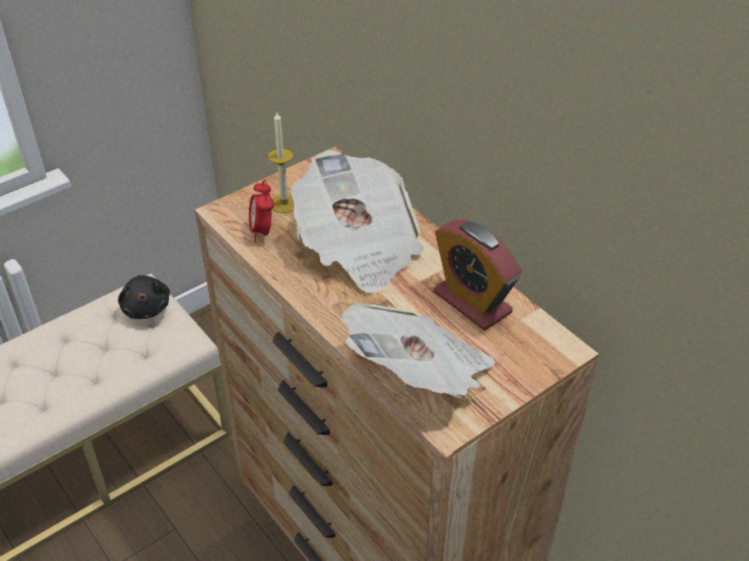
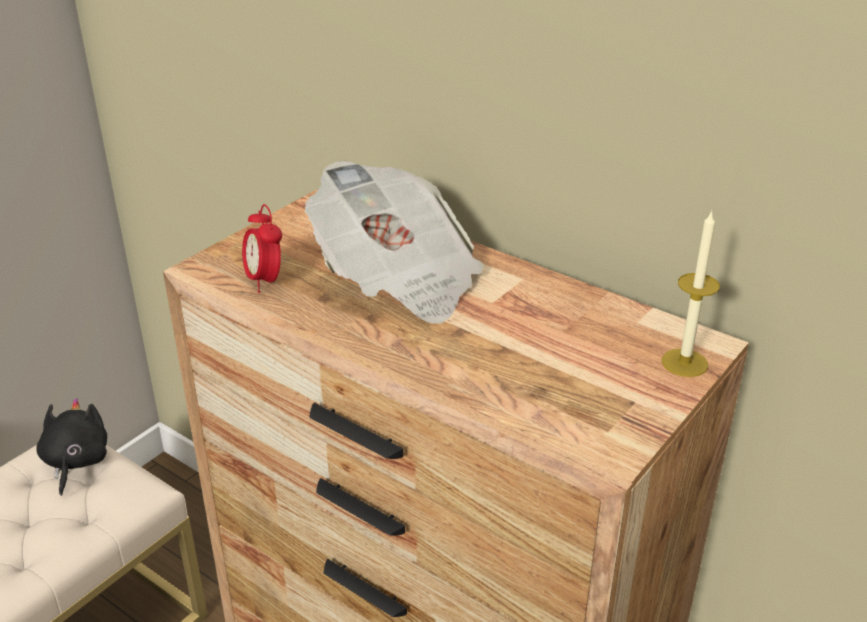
camera: 15 degrees left, 10 degrees down
(146, 307) = (75, 462): black plush toy -> black plush toy turned 150 degrees counterclockwise
(284, 203) = (282, 249): candle -> candle (684, 363)
(419, 375) = (543, 402): newspaper -> none
(472, 302) = (568, 314): alarm clock -> none

